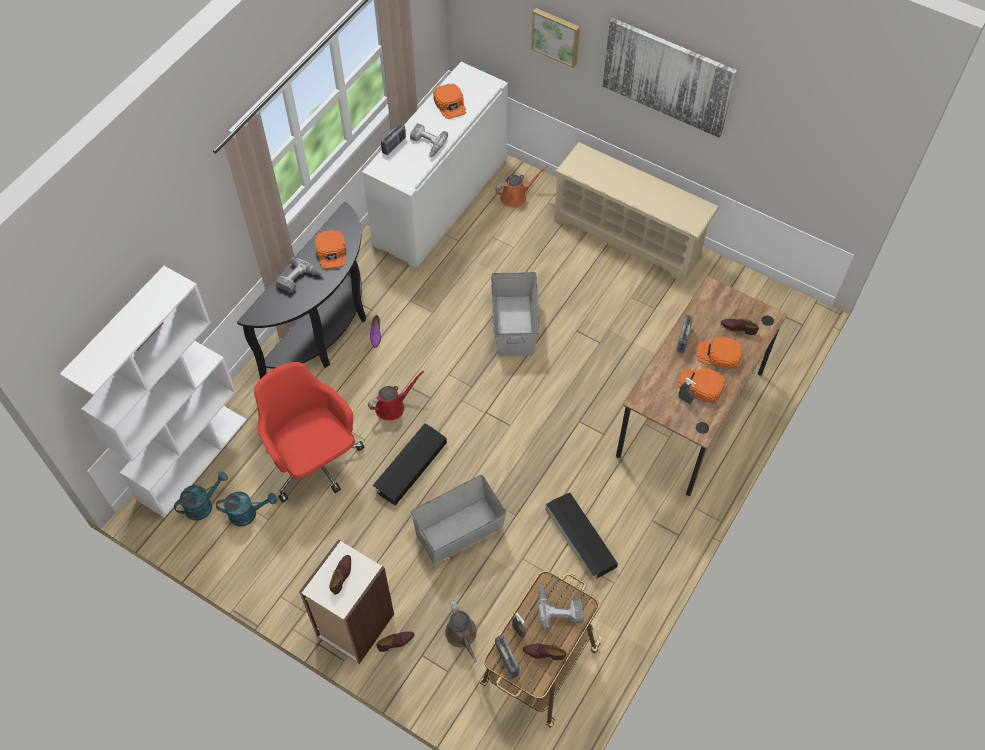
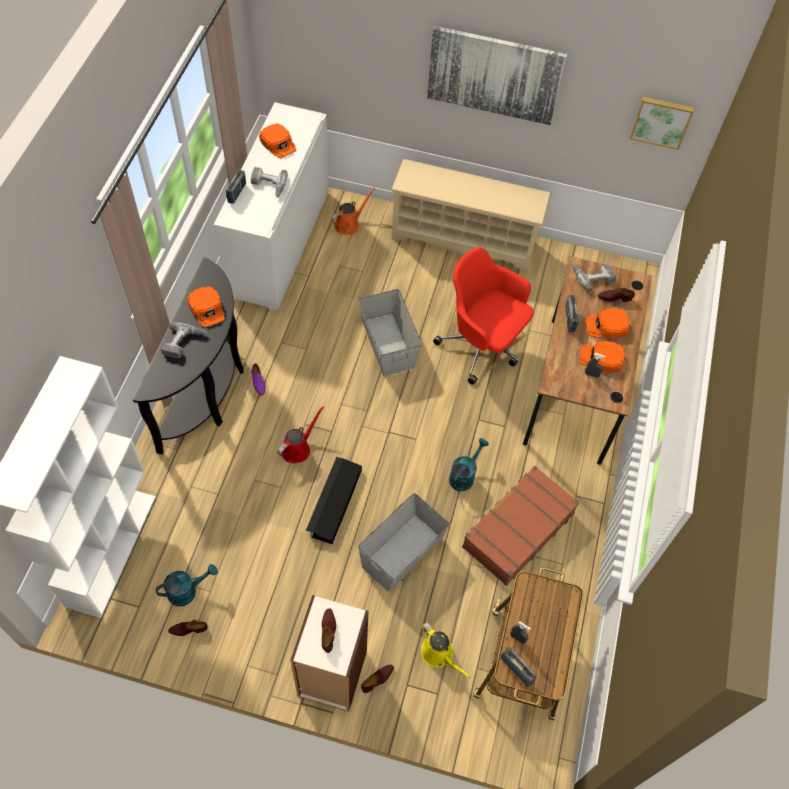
camera: 20 degrees left, 0 degrees up
(203, 505) = (138, 594): turquoise watering can -> turquoise watering can (464, 475)
(314, 461) = (237, 521): red office chair -> red office chair (482, 345)
(462, 635) = (439, 654): brown watering can -> yellow watering can
(544, 653) = (549, 652): brown shoe -> brown shoe (188, 629)
(556, 36) = (374, 56): picture -> picture (661, 121)
(559, 607) = (547, 603): power drill -> power drill (592, 275)
(580, 538) = (517, 530): black storage box -> brown suitcase

